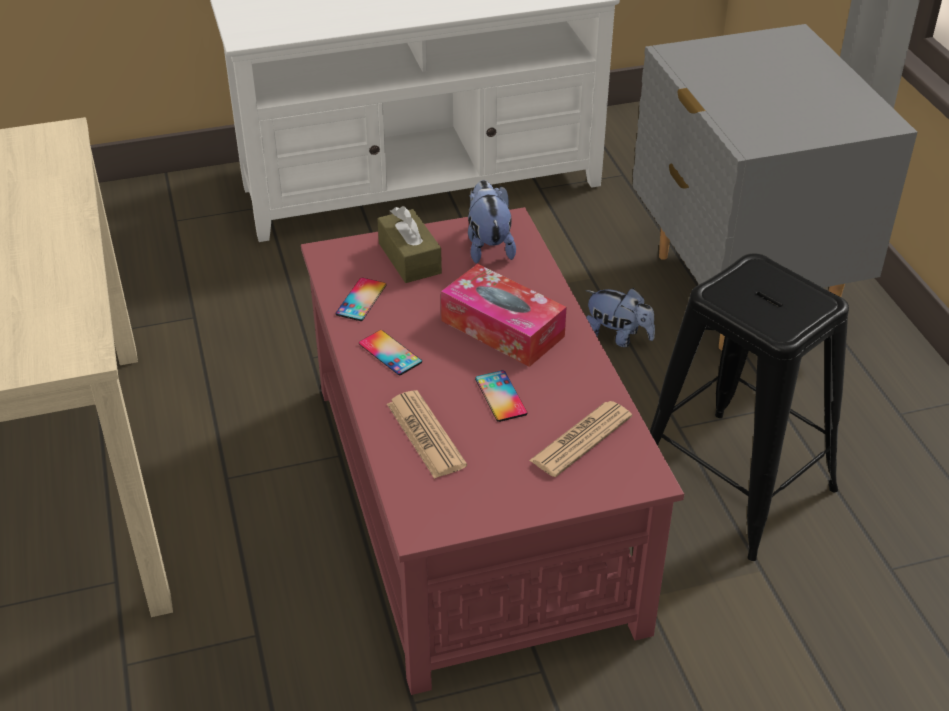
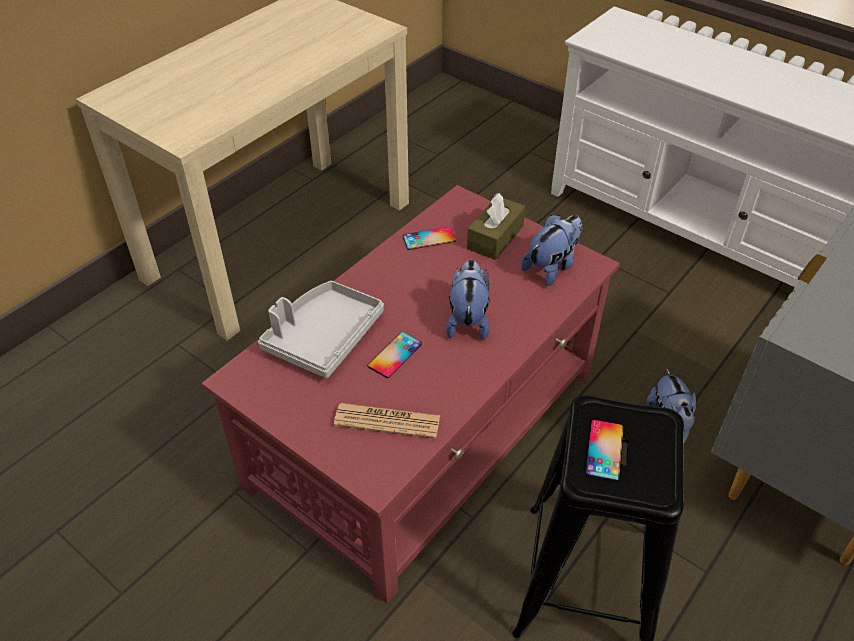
camera: 55 degrees right, 5 degrees up
(390, 353) = (389, 279): phone -> phone (604, 450)
(425, 435) = (323, 337): newspaper -> grey tray
(502, 328) = (468, 320): tissue box -> plush toy

